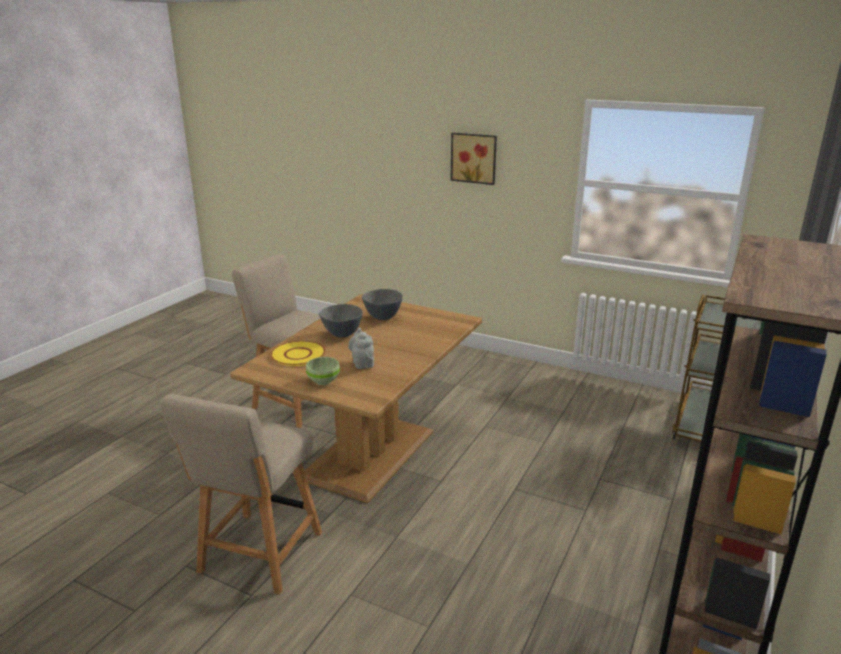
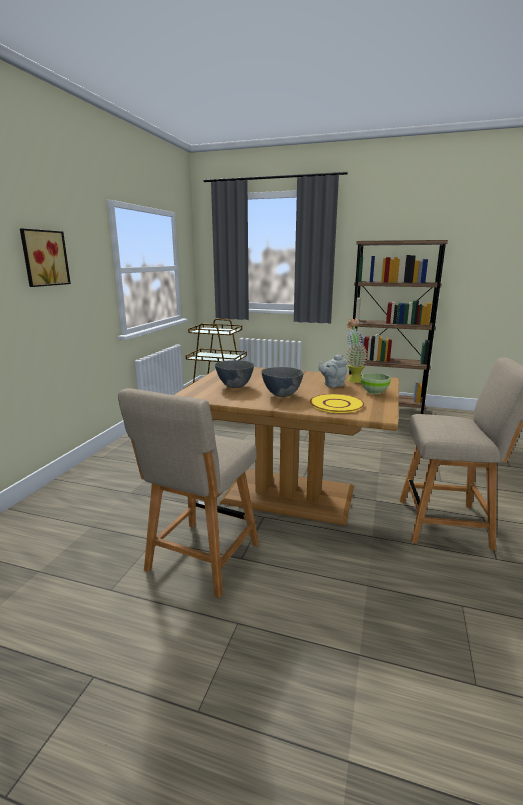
camera: 100 degrees left, 5 degrees down
(380, 379) = (352, 379): none -> potted plant

